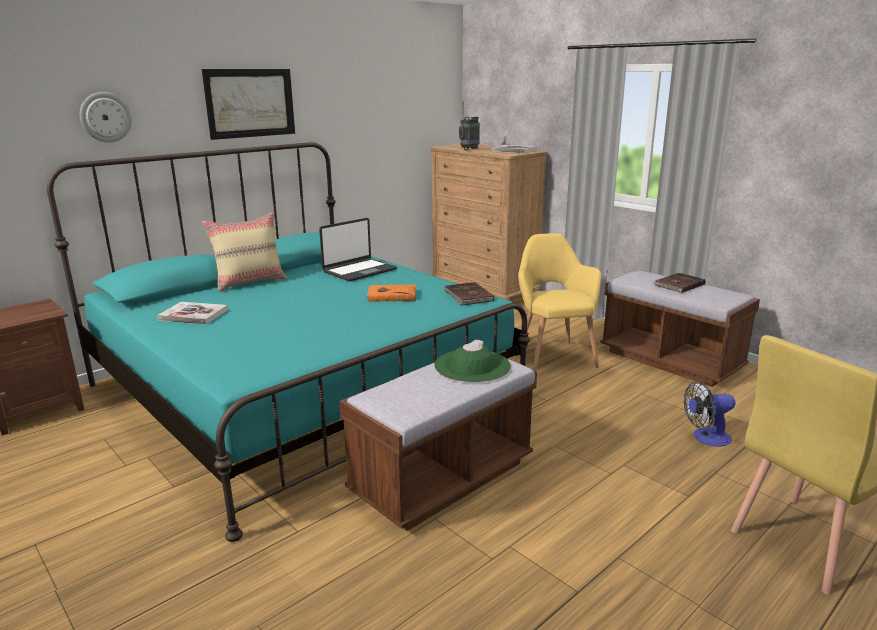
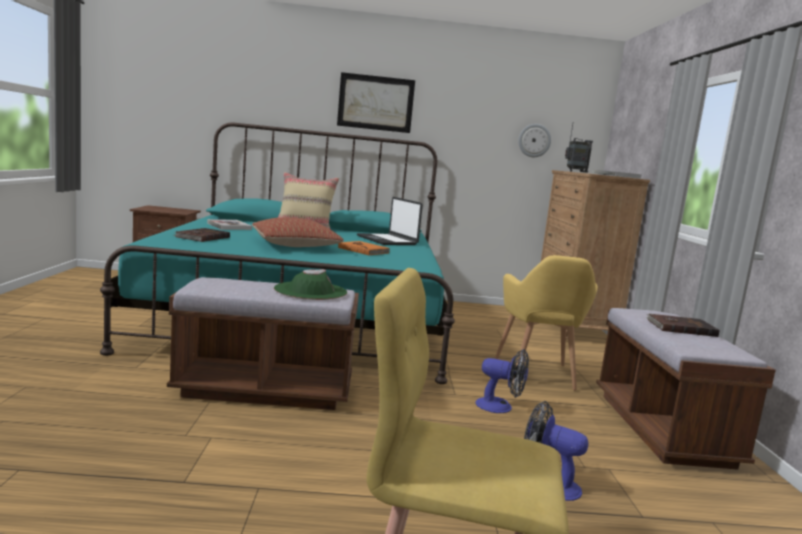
camera: 40 degrees right, 10 degrees down
(105, 117) = (265, 97): wall clock -> wall clock (534, 140)
(338, 316) = (295, 246): none -> pillow
(359, 271) = (387, 240): laptop -> laptop turned 60 degrees clockwise
(468, 296) = (413, 264): brown book -> brown book (202, 237)
(553, 355) = (537, 376): yellow armchair -> yellow armchair turned 150 degrees clockwise
(586, 395) = (500, 407): none -> fan

